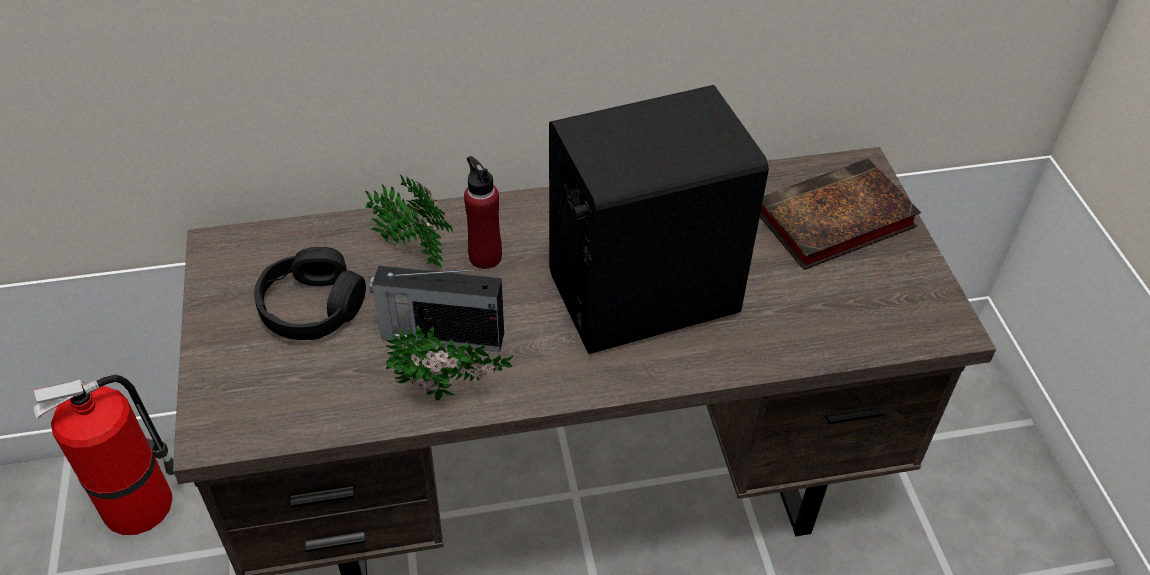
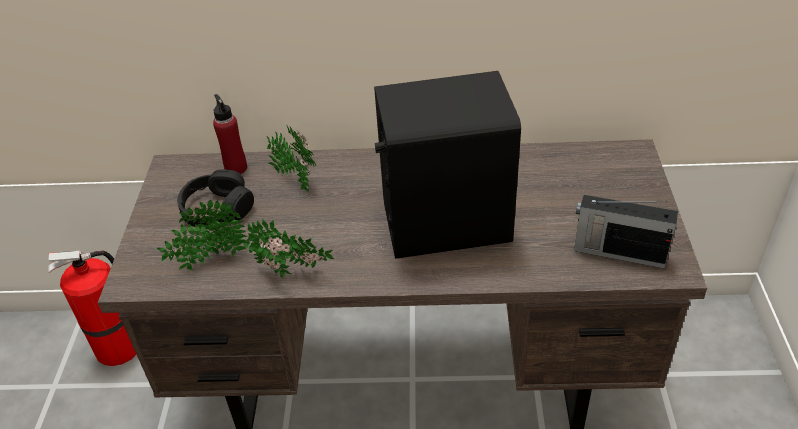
camera: 15 degrees right, 5 degrees down
(324, 386) = (209, 260): none -> potted plant
(440, 335) = (296, 236): radio -> radio (618, 252)
(485, 257) = (342, 188): red bottle -> red bottle (236, 168)
(832, 222) = (600, 187): book -> none

